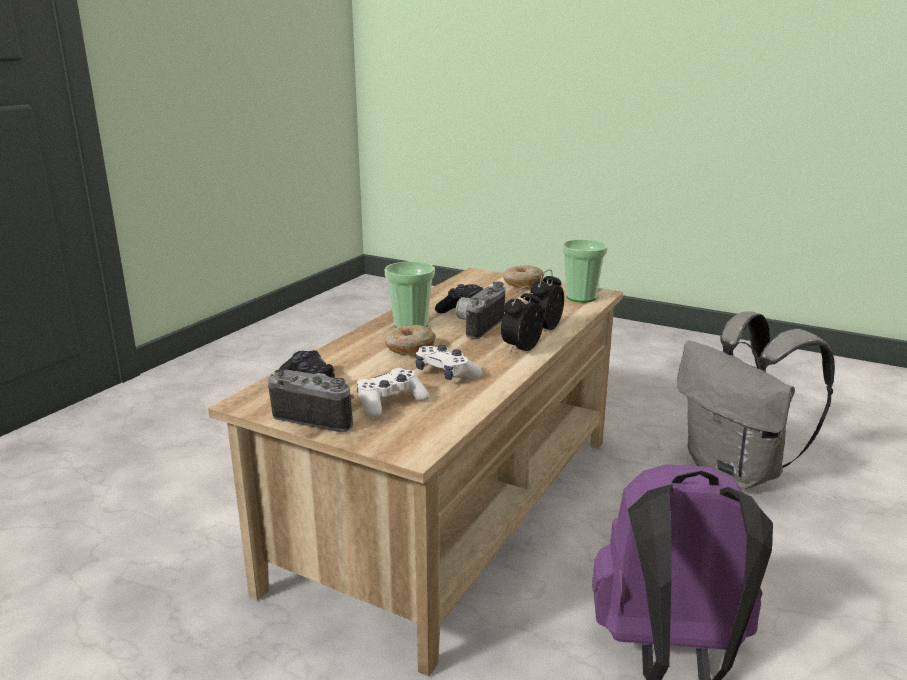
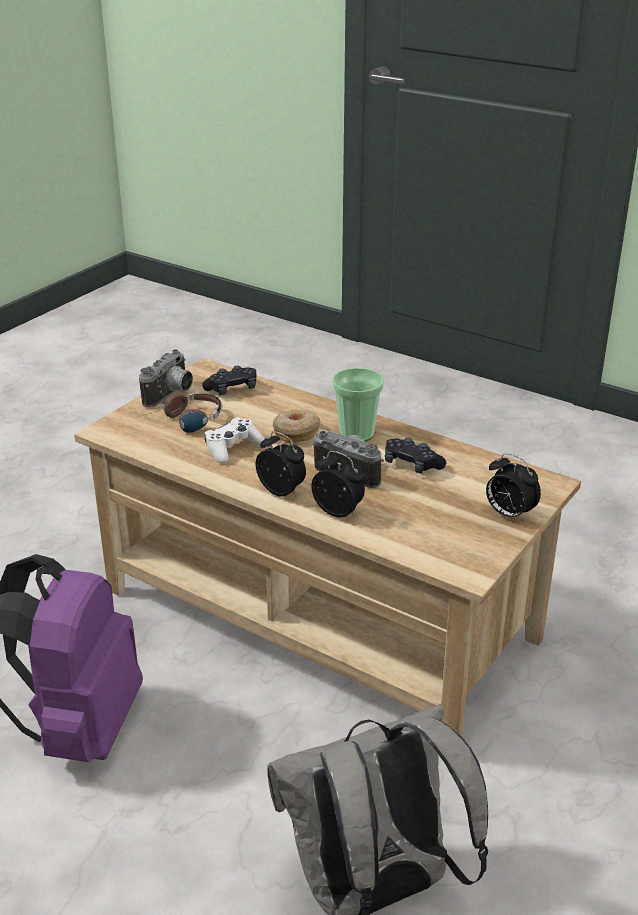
camera: 95 degrees right, 10 degrees up
(390, 402) = (184, 422): white game controller -> headphones
(522, 283) = (508, 514): donut -> alarm clock
(581, 297) = (450, 554): cup -> none

